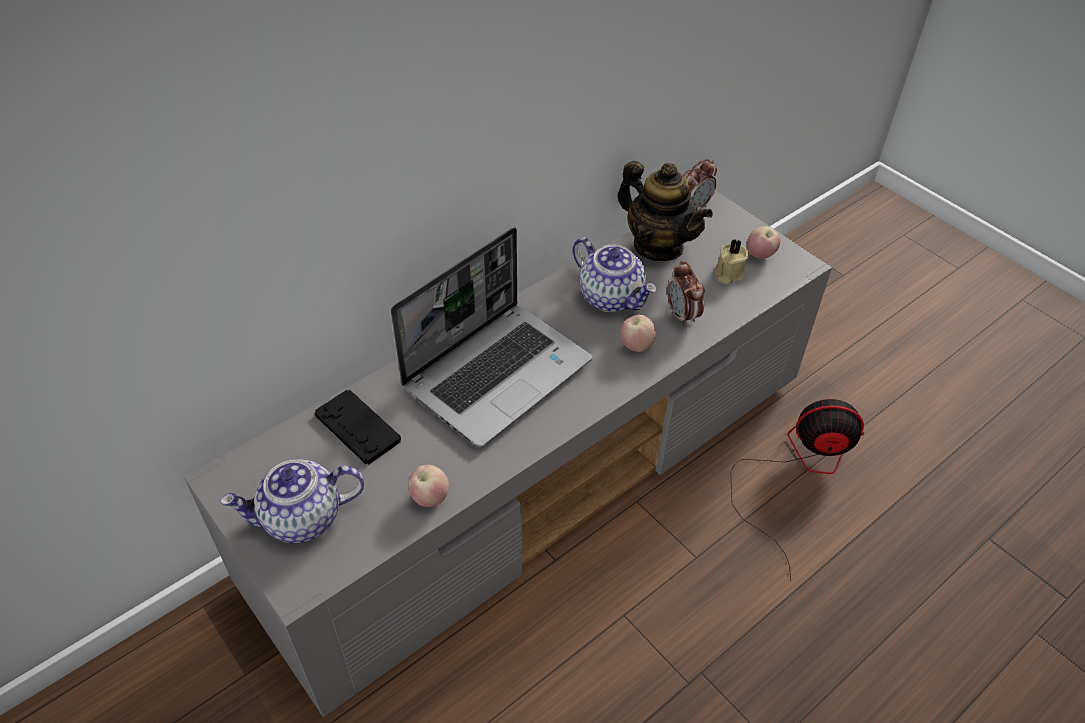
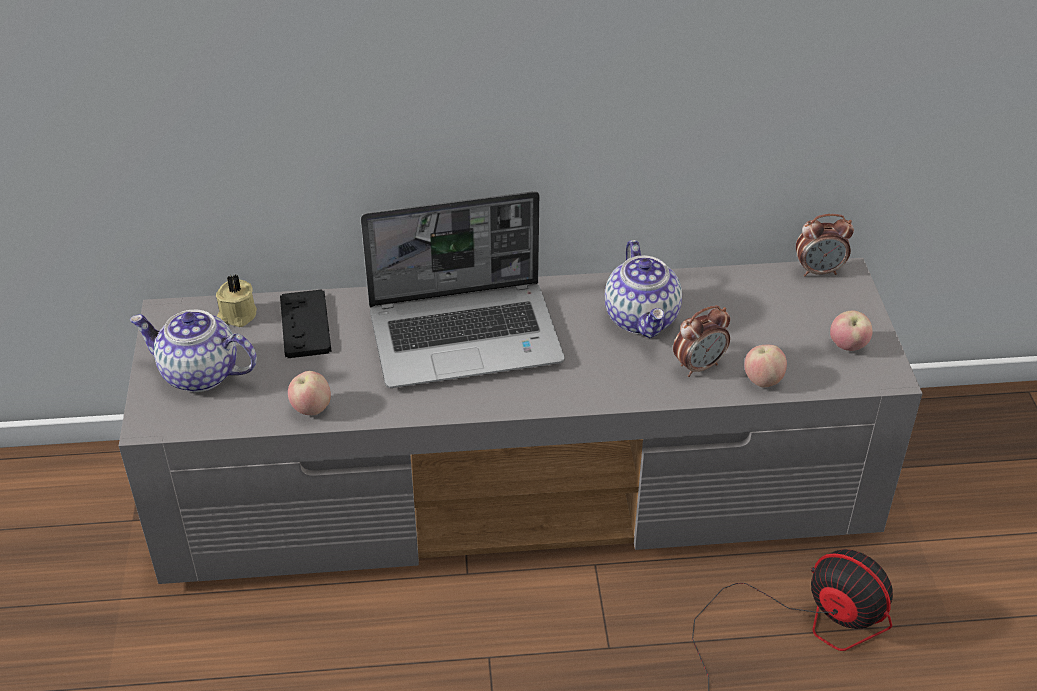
camera: 35 degrees right, 5 degrees down
(636, 346) = (622, 372): apple -> apple (763, 381)
(658, 246) = (741, 291): teapot -> none
(682, 315) = (699, 366): alarm clock -> alarm clock turned 135 degrees counterclockwise
(728, 274) = (791, 349): beige candle -> beige candle (237, 315)

